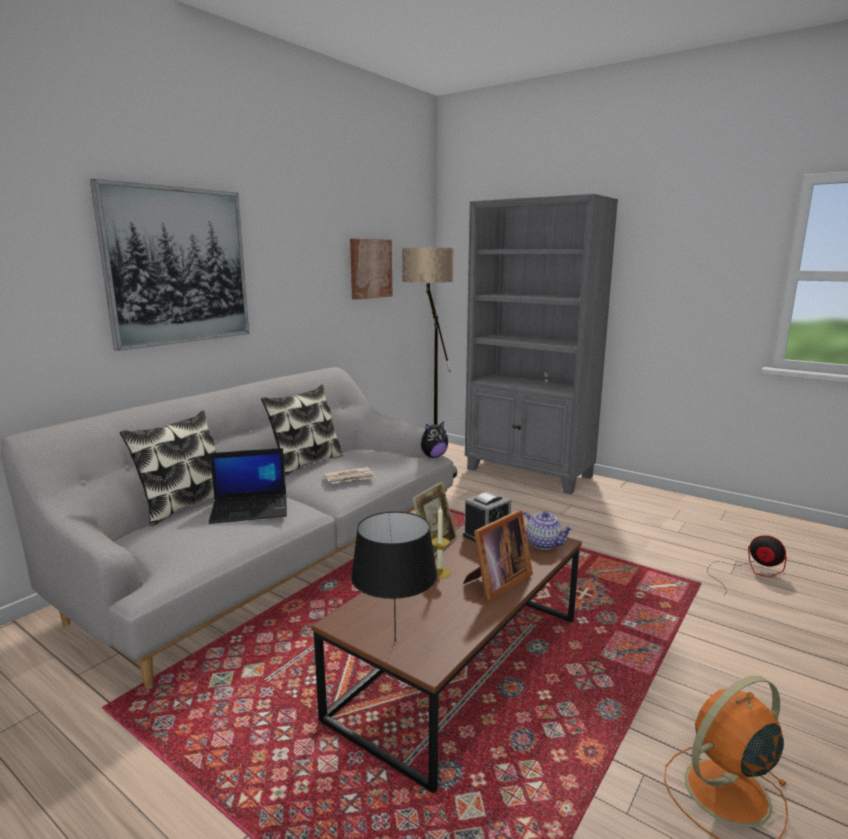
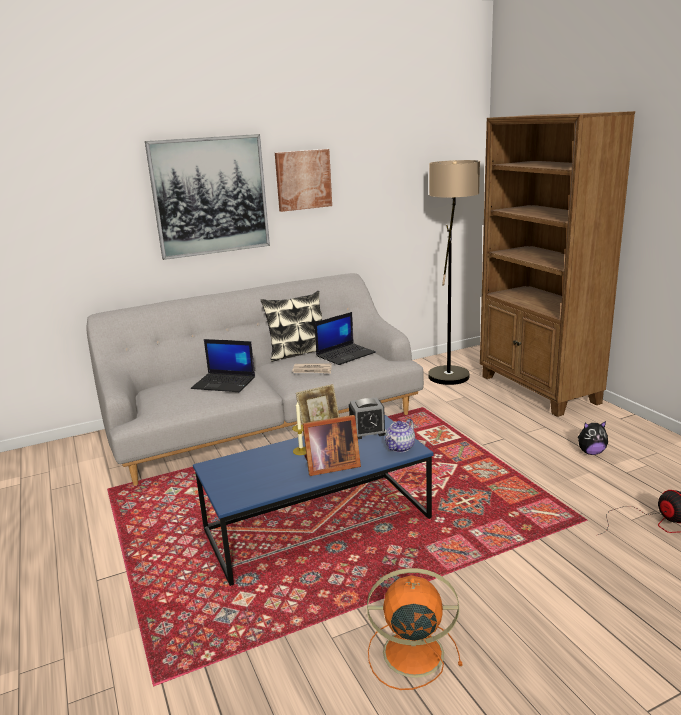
camera: 30 degrees right, 5 degrees up
(184, 505) = (192, 373): pillow -> none
(368, 456) = (346, 354): none -> laptop
(370, 268) = (400, 183): picture -> picture (303, 180)
(395, 642) = (225, 485): black table lamp -> none
(433, 456) = (404, 361): plush toy -> plush toy (591, 452)
(462, 667) = (317, 525): brown coffee table -> blue coffee table
(529, 473) = (538, 390): grey bookcase -> brown bookcase
(544, 544) = (400, 447): teapot -> teapot turned 60 degrees clockwise

